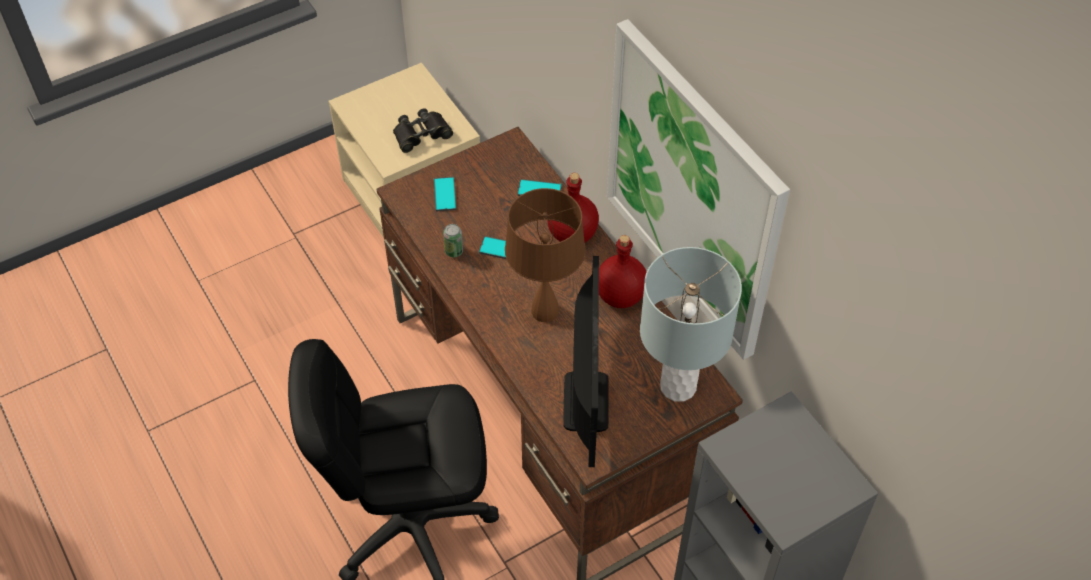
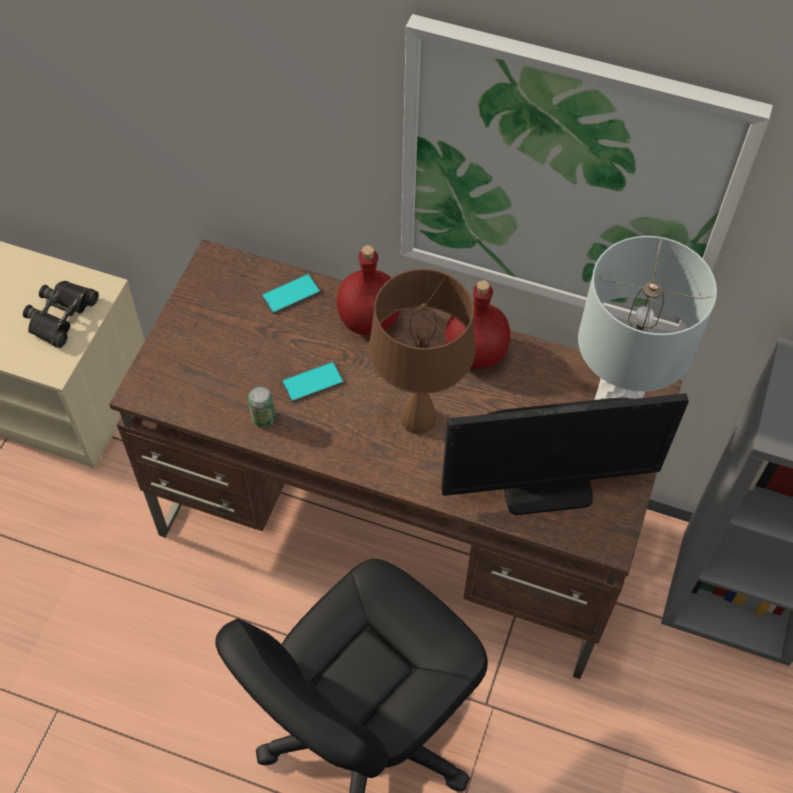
camera: 40 degrees left, 5 degrees up
(444, 194) = (193, 362): phone -> none
(585, 401) = (546, 485): monitor -> monitor turned 120 degrees clockwise

